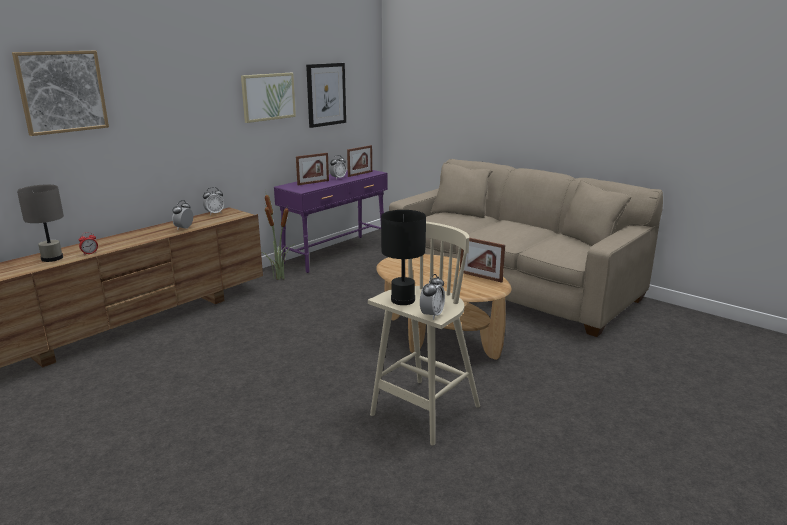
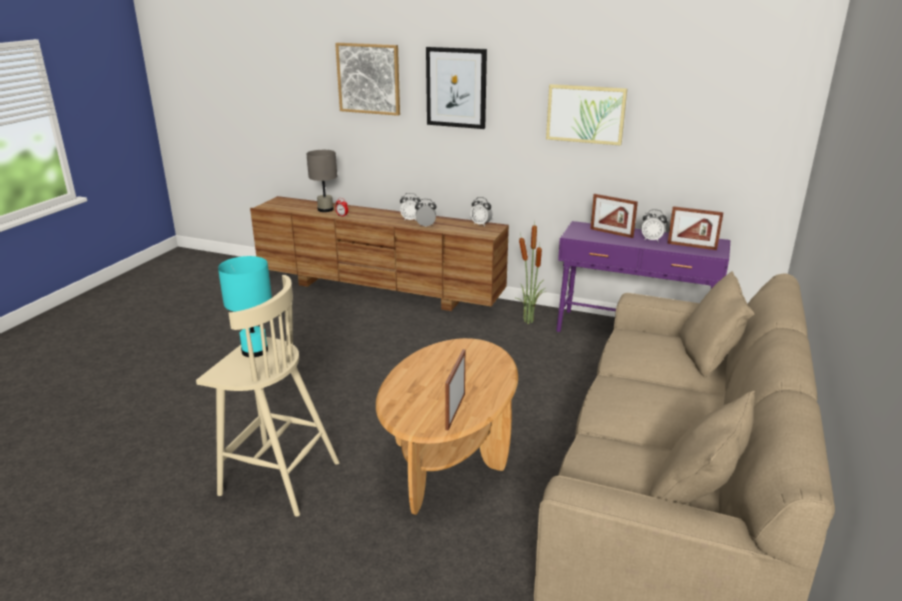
camera: 70 degrees right, 5 degrees up
(326, 94) = (686, 125): picture -> picture (456, 87)
(403, 300) = (255, 351): black table lamp -> turquoise table lamp
(432, 315) = (218, 371): alarm clock -> alarm clock (410, 219)

